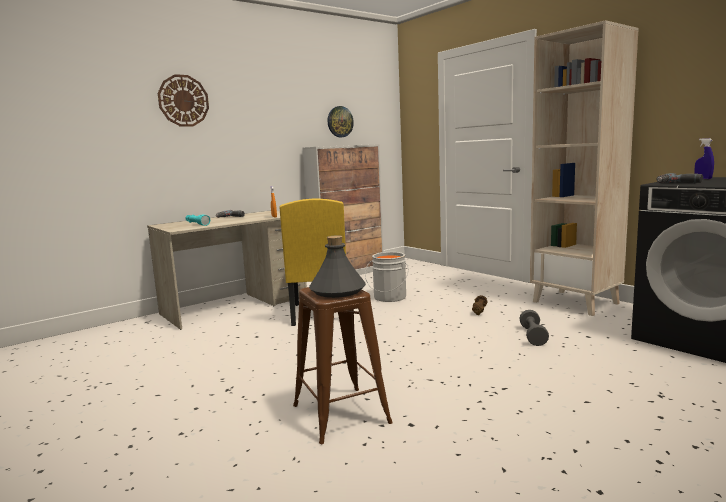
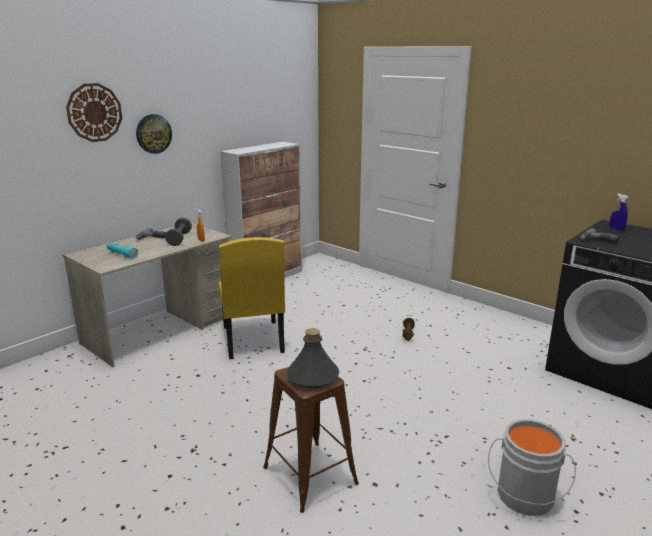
camera: 10 degrees left, 10 degrees up
(340, 121) = (258, 118): wall clock -> wall clock (153, 133)
(389, 298) = (317, 316): grey bucket -> grey bucket (524, 498)
(533, 336) = (461, 368): grey dumbbell -> grey dumbbell (179, 239)
(576, 302) = (494, 322): beige bookcase -> none

